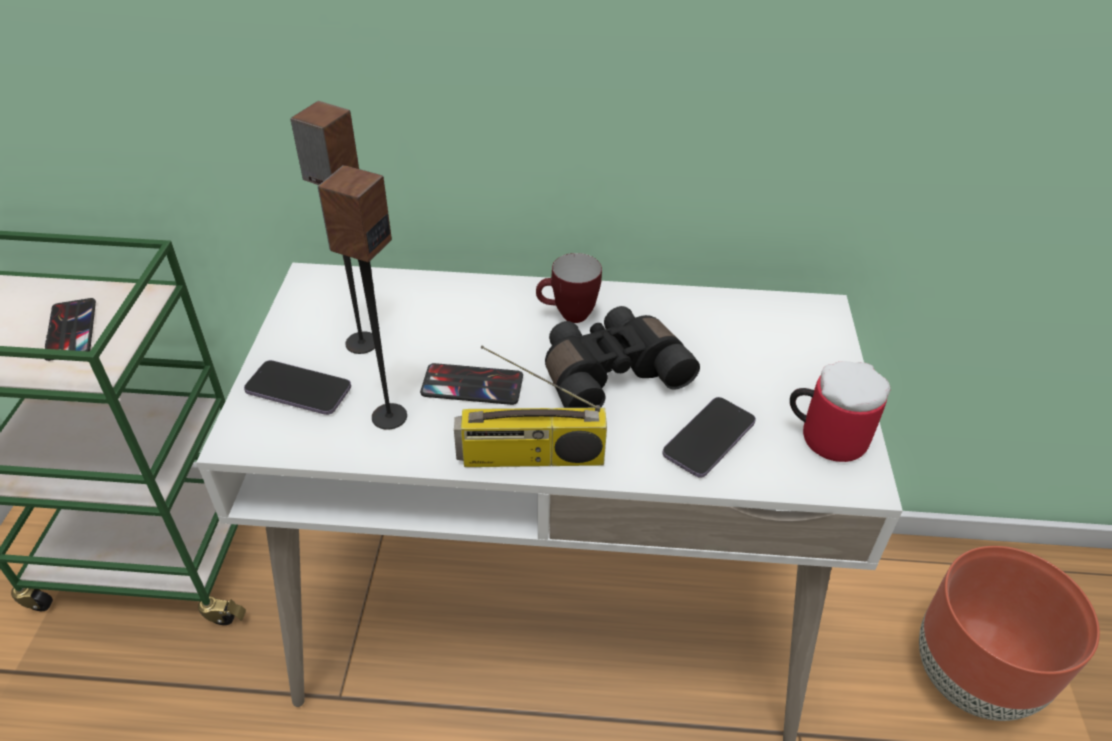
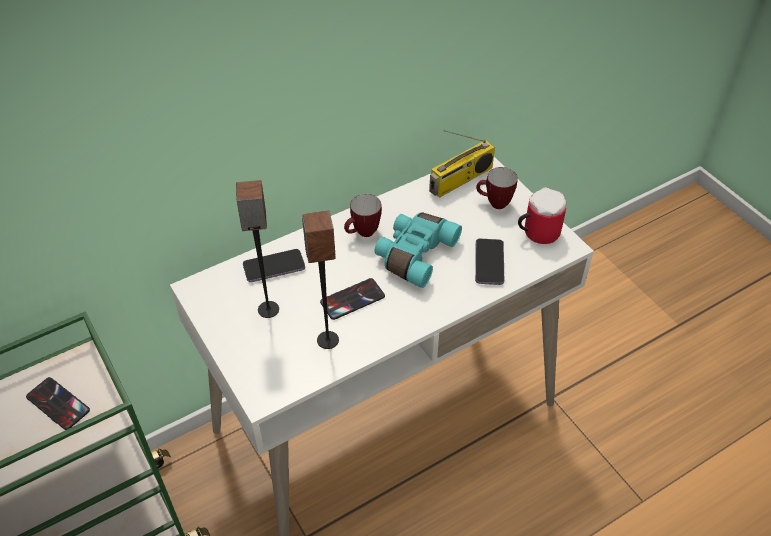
camera: 35 degrees left, 5 degrees up
(298, 390) = (263, 354): phone -> phone (274, 267)
(530, 458) = (418, 320): radio -> radio (461, 180)
(610, 373) = (414, 254): black binoculars -> turquoise binoculars
(791, 366) = (494, 203): none -> mug
(969, 677) = (606, 320): brown planter -> none

